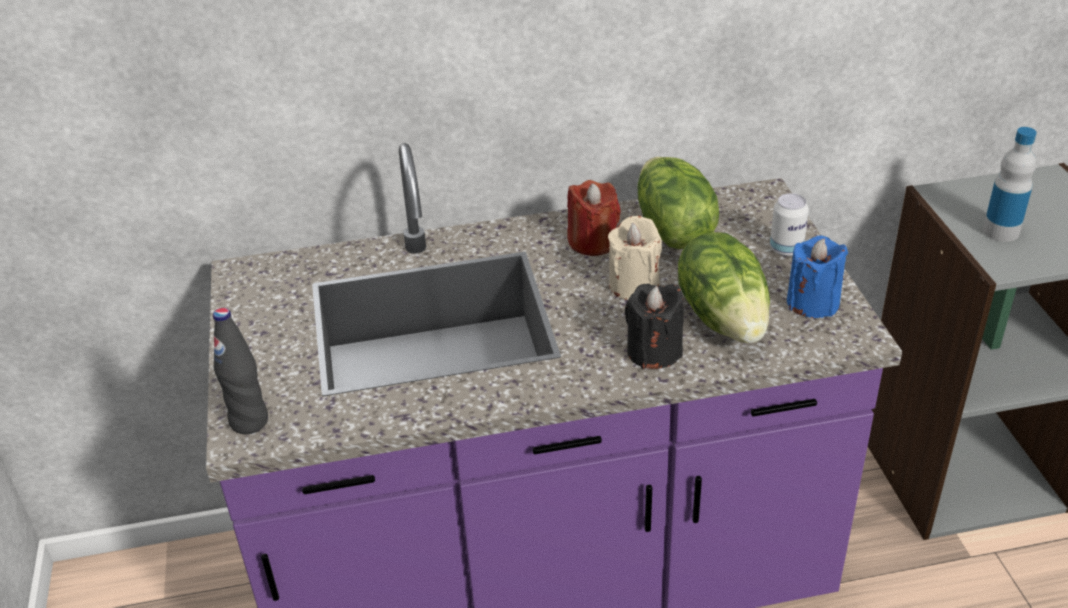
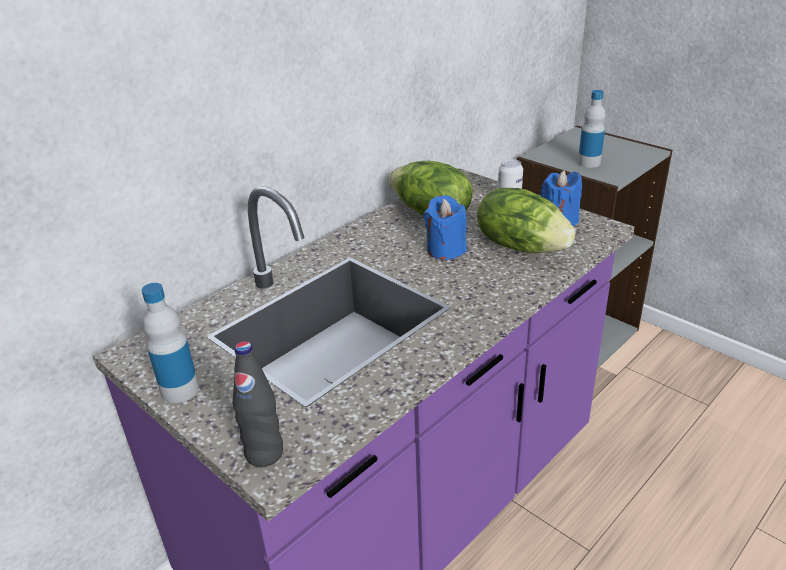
camera: 35 degrees left, 5 degrees down
(244, 328) = (180, 390): none -> bottle
(592, 242) = (388, 236): red candle -> none
(634, 285) = (445, 250): beige candle -> blue candle
(654, 352) = (505, 280): black candle -> none

